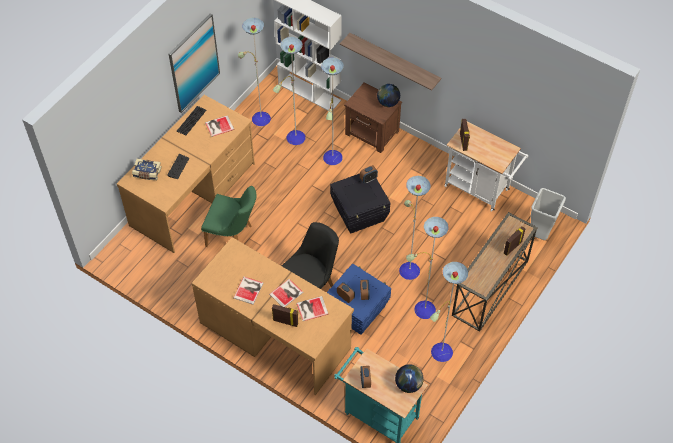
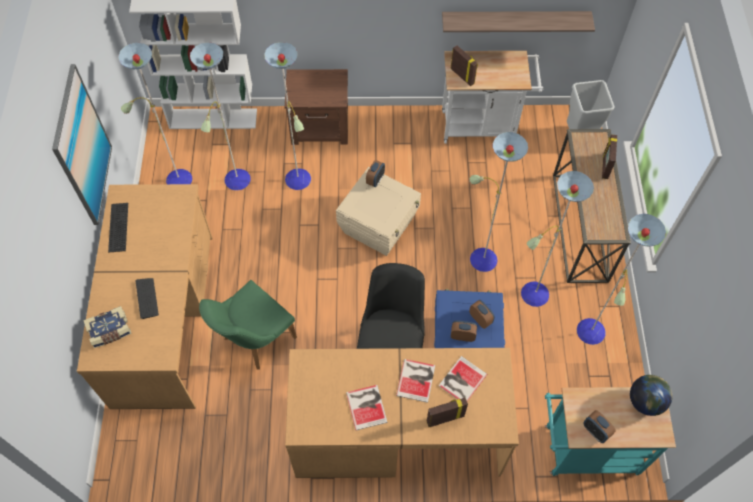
camera: 35 degrees left, 5 degrees up
(218, 126) = (160, 214): book -> none
(233, 236) = (254, 341): green chair -> green chair turned 150 degrees clockwise
(360, 213) = (379, 226): black storage box -> beige storage box
(388, 103) = (333, 78): globe -> none
(394, 61) = (326, 19): shelf -> shelf (515, 20)

